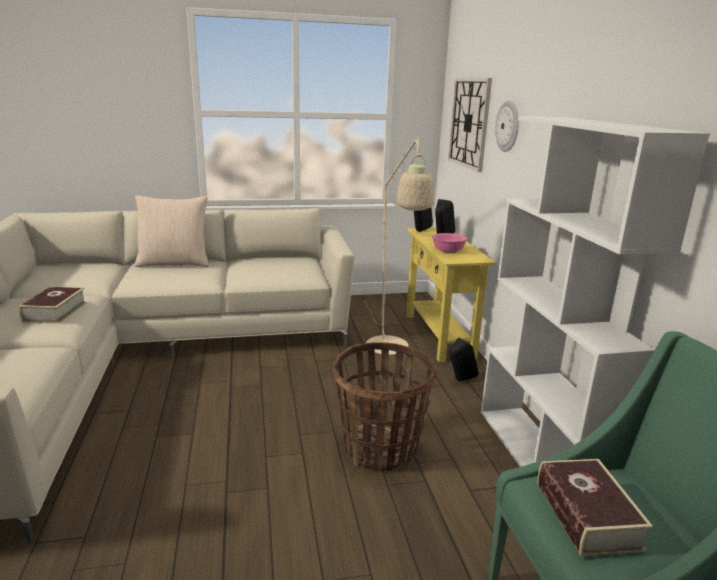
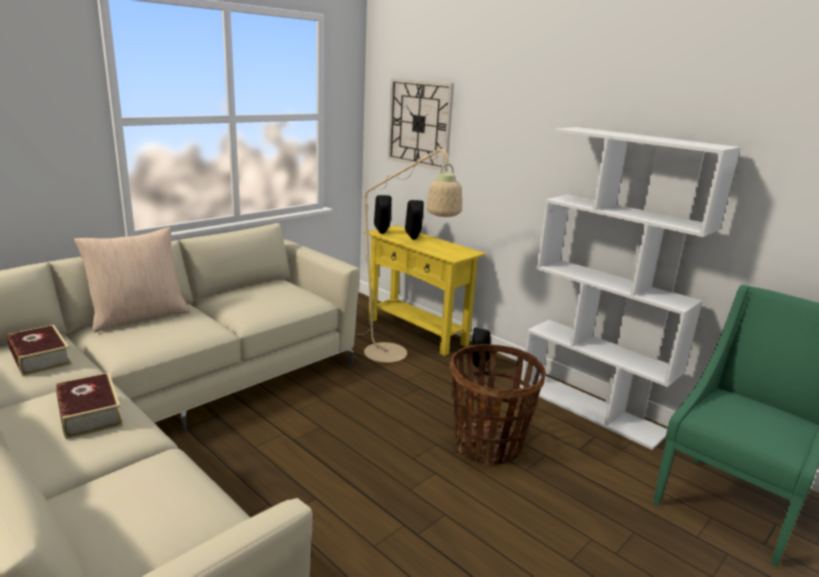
camera: 35 degrees left, 0 degrees up
(448, 251) = (436, 249): pink bowl -> none
(508, 126) = (486, 130): wall clock -> none
(586, 515) = (746, 423): book -> book (40, 358)

